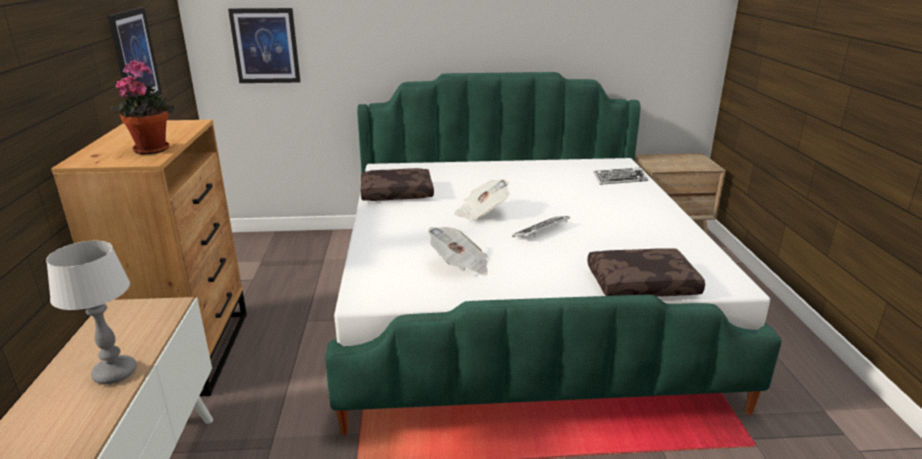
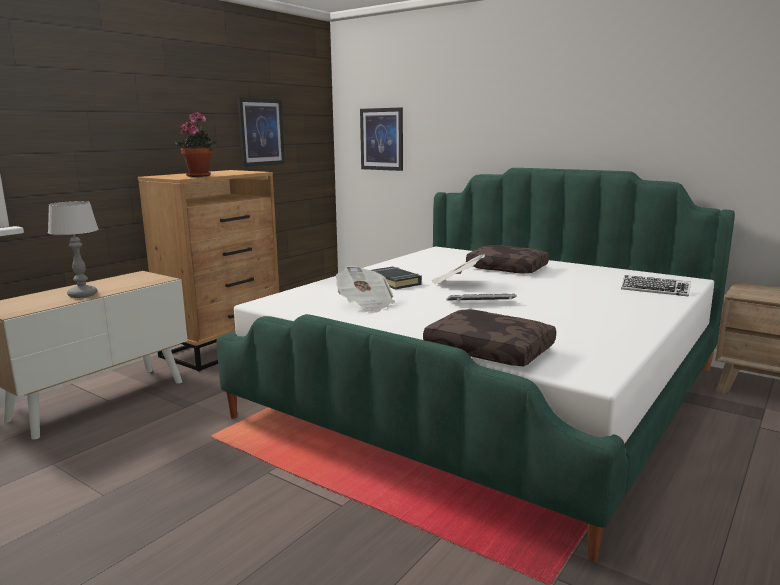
camera: 40 degrees right, 10 degrees down
(397, 193) = (417, 263): brown pillow -> brown pillow (508, 268)
(426, 226) = (394, 282): none -> black book

